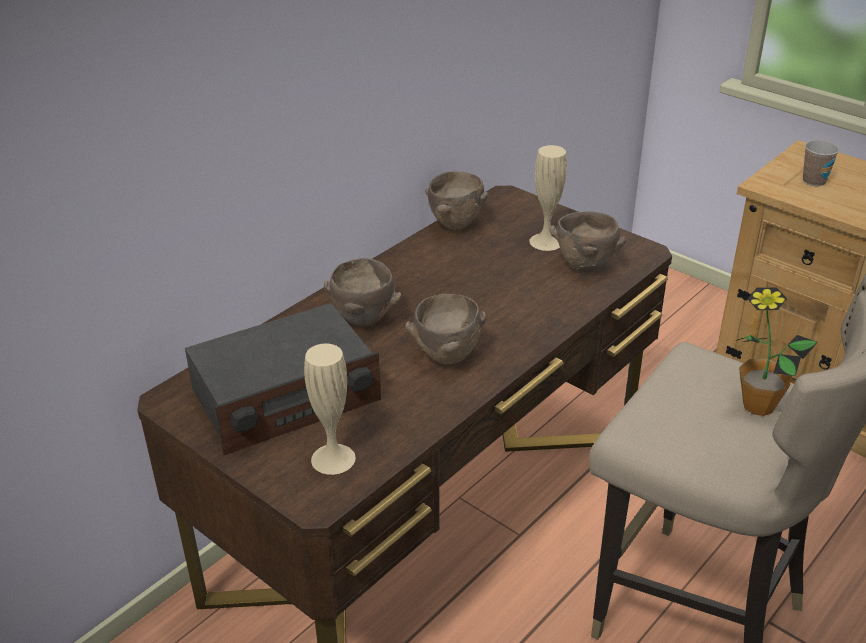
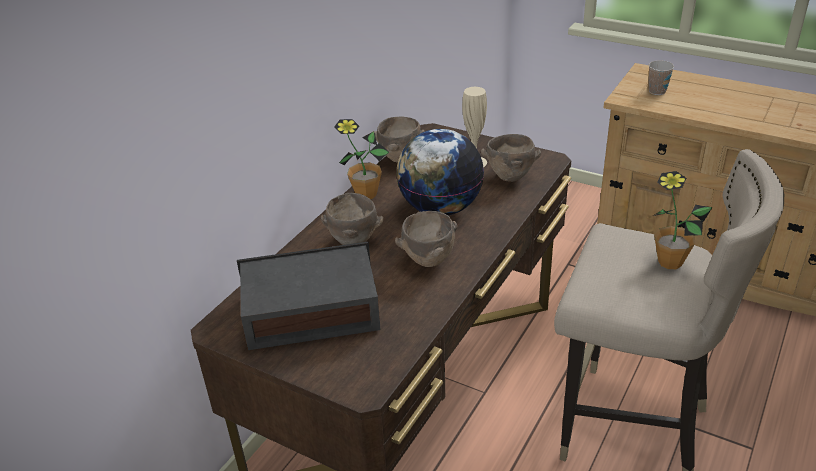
camera: 10 degrees left, 0 degrees up
(285, 397) = (311, 312): radio -> radio turned 150 degrees counterclockwise
(333, 458) = (366, 354): beige vase -> none
(399, 263) = (366, 194): none -> potted plant
(483, 294) = (440, 208): none -> globe

